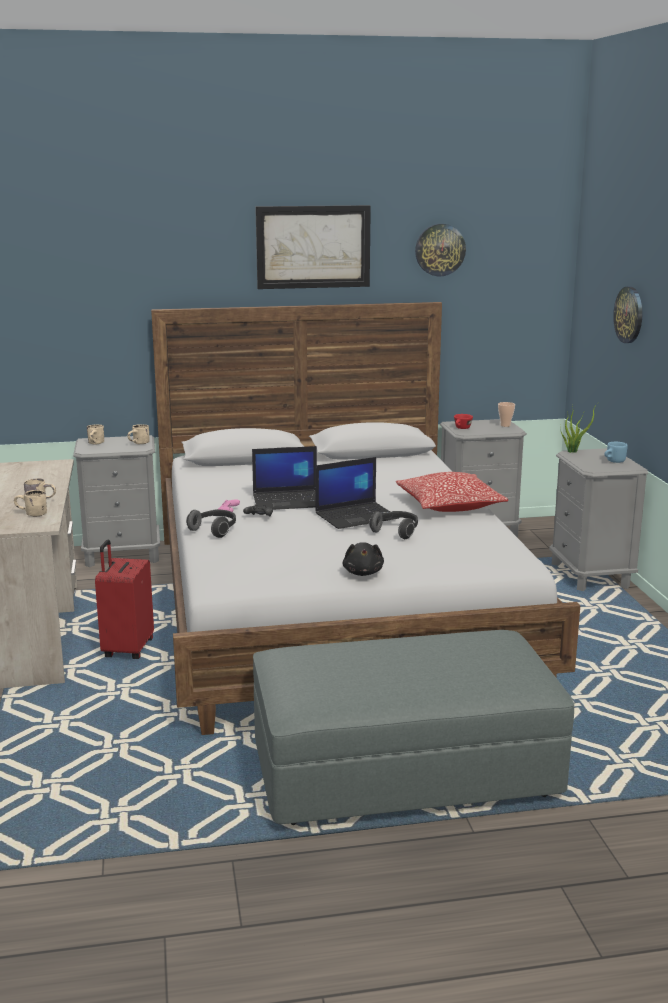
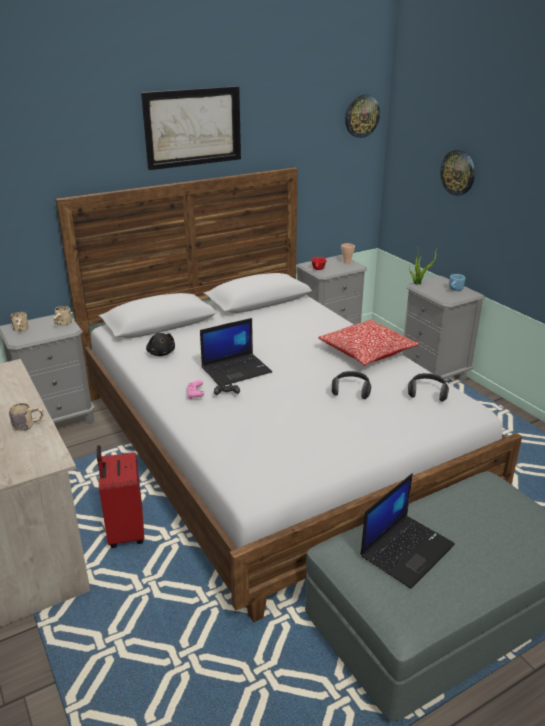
camera: 20 degrees left, 10 degrees up
(31, 514) = (30, 446): beige mug -> none
(214, 530) = (199, 419): headphones -> headphones (427, 393)
(357, 516) = (306, 378): laptop -> laptop (407, 549)
(363, 573) = (364, 447): black plush toy -> black plush toy (161, 353)
(440, 250) = (292, 122): wall clock -> wall clock (361, 116)

